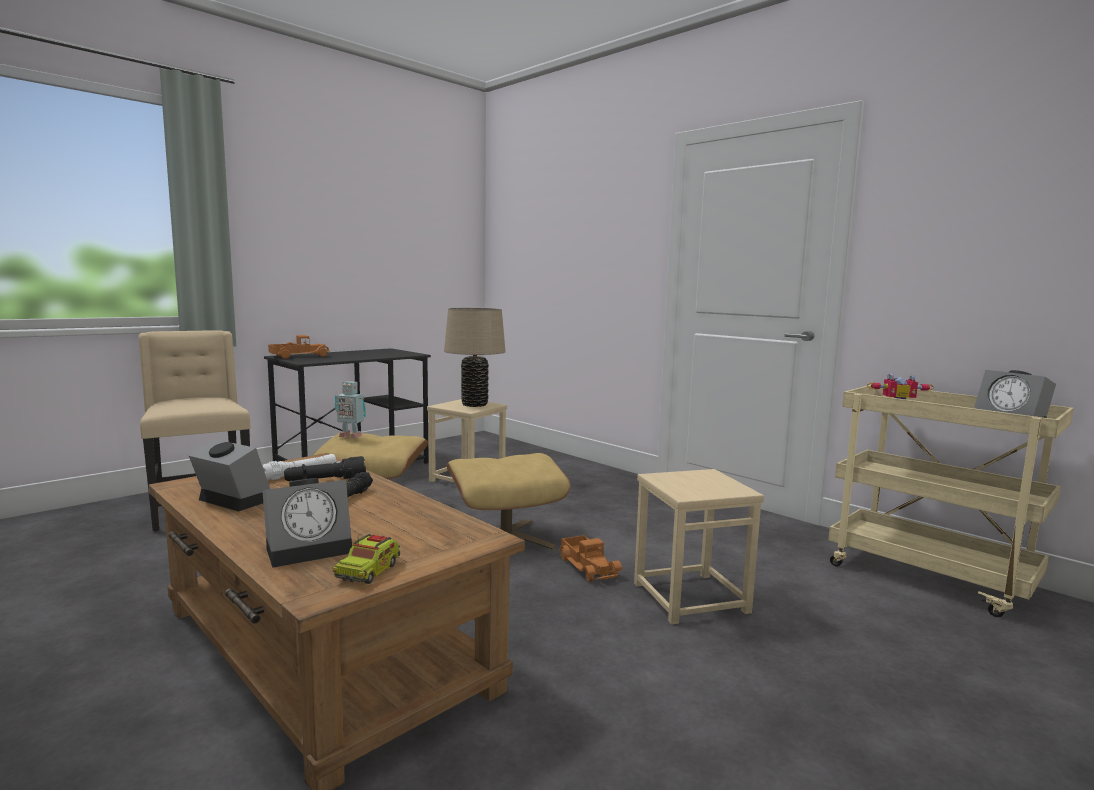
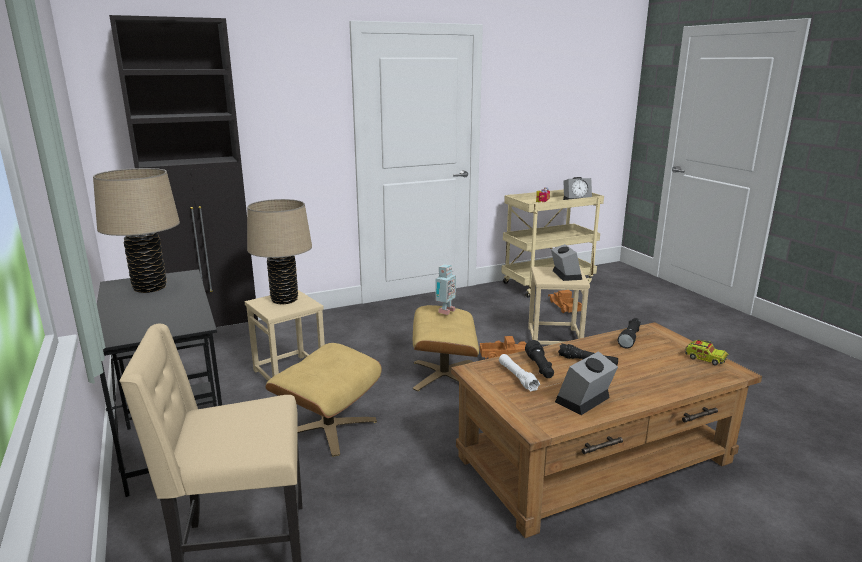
camera: 70 degrees left, 10 degrees up
(299, 356) = (129, 328): toy truck -> toy truck (564, 307)
(311, 548) = (675, 373): alarm clock -> alarm clock (564, 275)
(350, 436) = (309, 372): toy robot -> toy robot (445, 311)
(380, 352) = (150, 288): none -> beige table lamp
(440, 522) = (630, 338): none -> black flashlight
(514, 448) = (213, 338): none -> black cabinet

